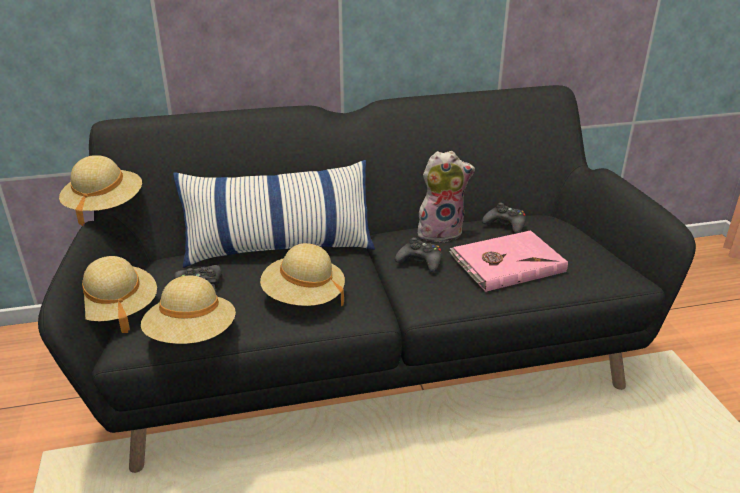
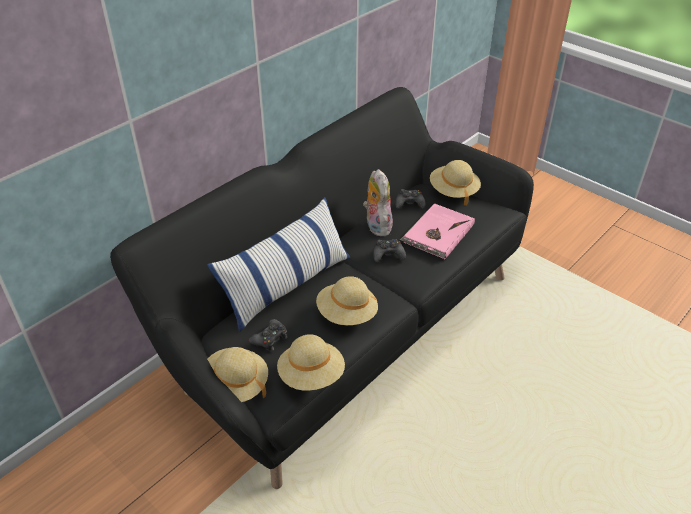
camera: 35 degrees left, 10 degrees up
(105, 207) = (165, 314): beige hat -> beige hat (453, 191)
(440, 232) = (376, 226): plush toy -> plush toy turned 60 degrees counterclockwise

